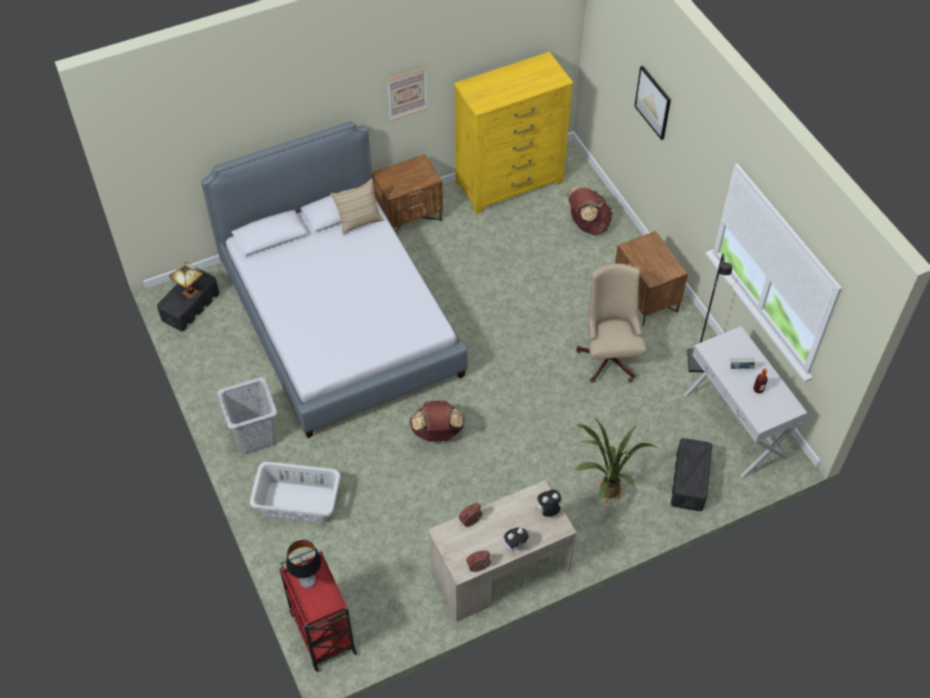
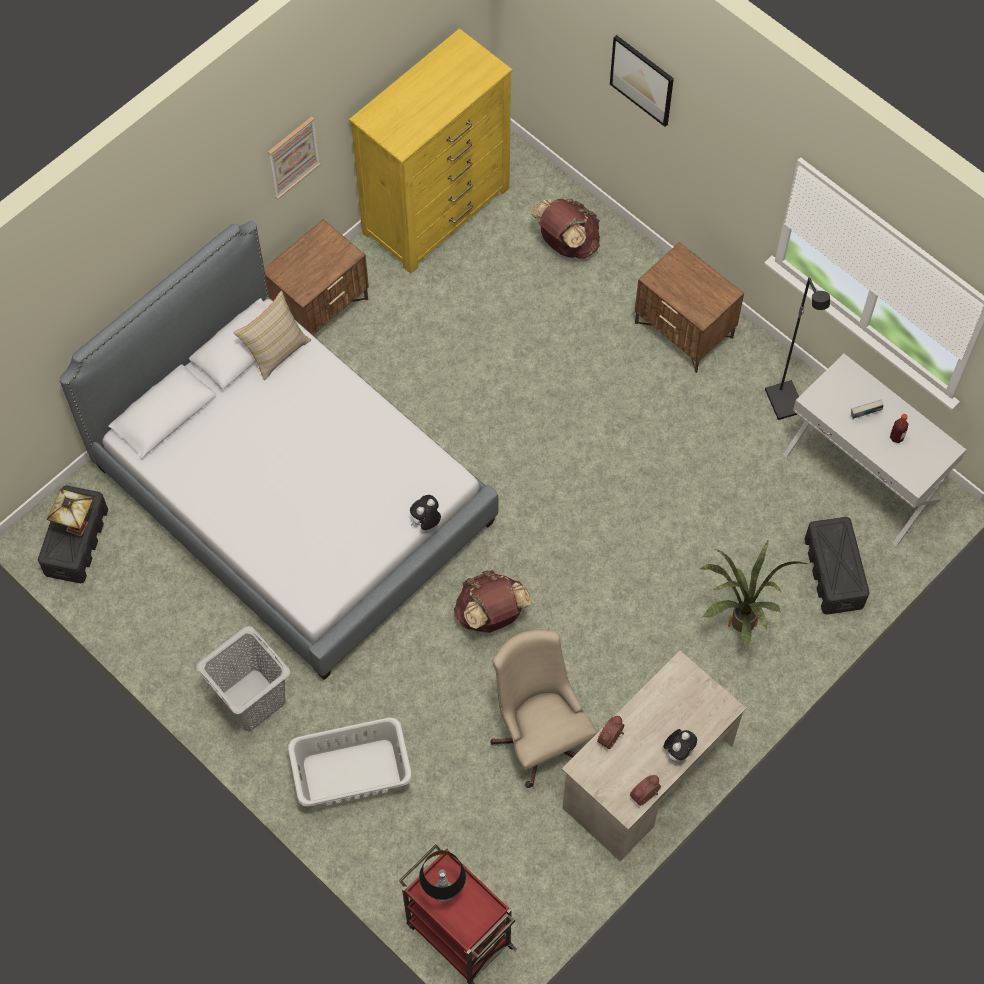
camera: 20 degrees left, 10 degrees up
(548, 511) = (700, 692): plush toy -> plush toy (426, 522)
(609, 355) = (669, 429): beige office chair -> beige office chair (539, 734)

